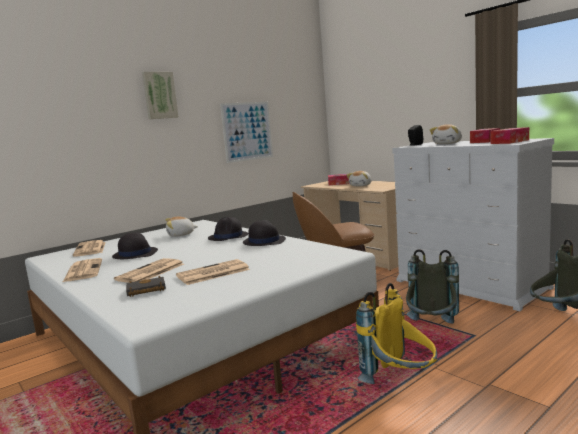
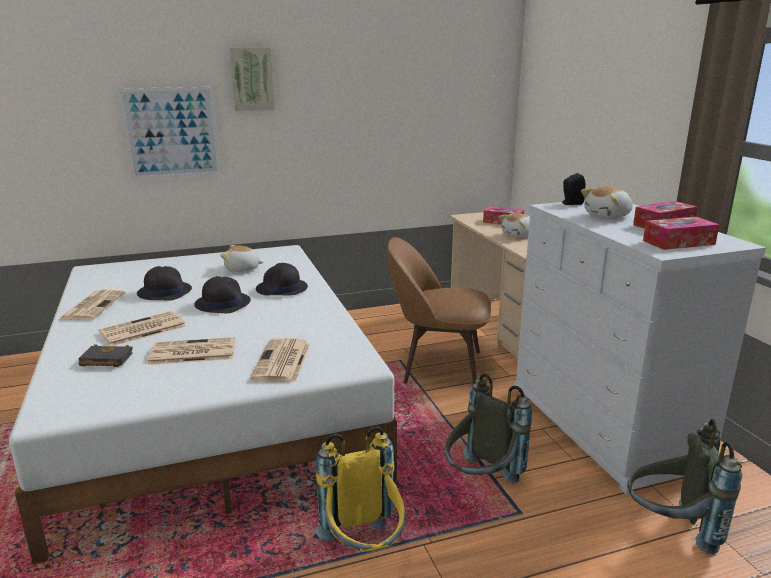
camera: 20 degrees right, 10 degrees up
(90, 249) = (137, 269): newspaper -> newspaper (282, 361)
(247, 131) = (379, 131): picture -> picture (171, 132)
(264, 241) = (306, 309): black hat -> black hat (222, 303)

